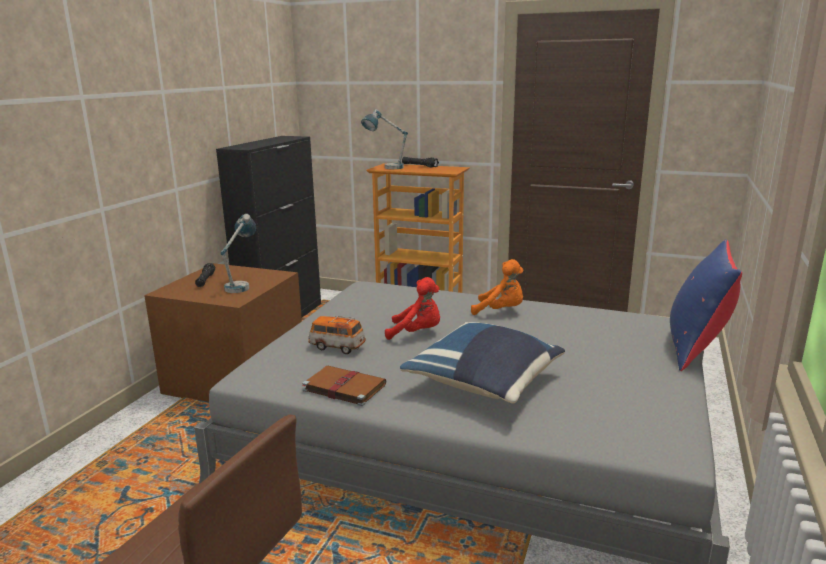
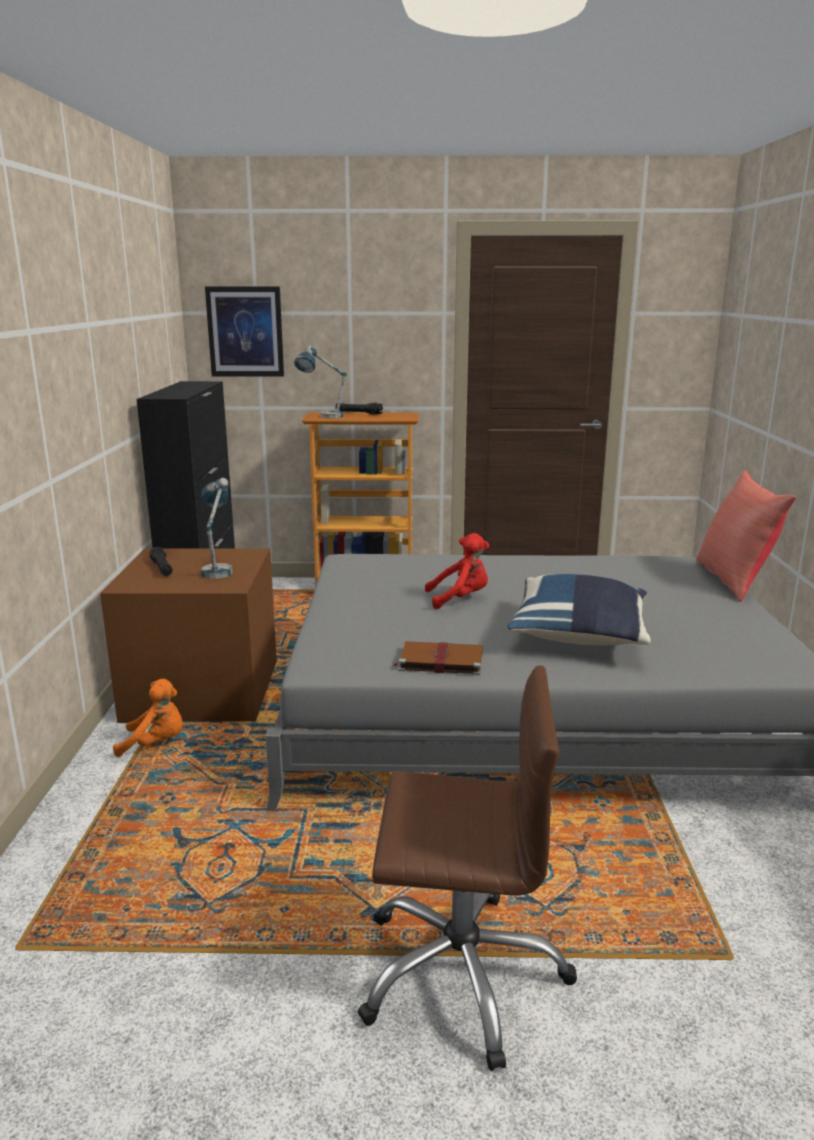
camera: 20 degrees left, 0 degrees up
(337, 347) = (387, 623): toy car -> none
(339, 97) = (245, 332): none -> picture
(500, 311) = (523, 568): orange plush toy -> orange plush toy (156, 744)
(696, 348) = (734, 580): blue pillow -> red pillow

